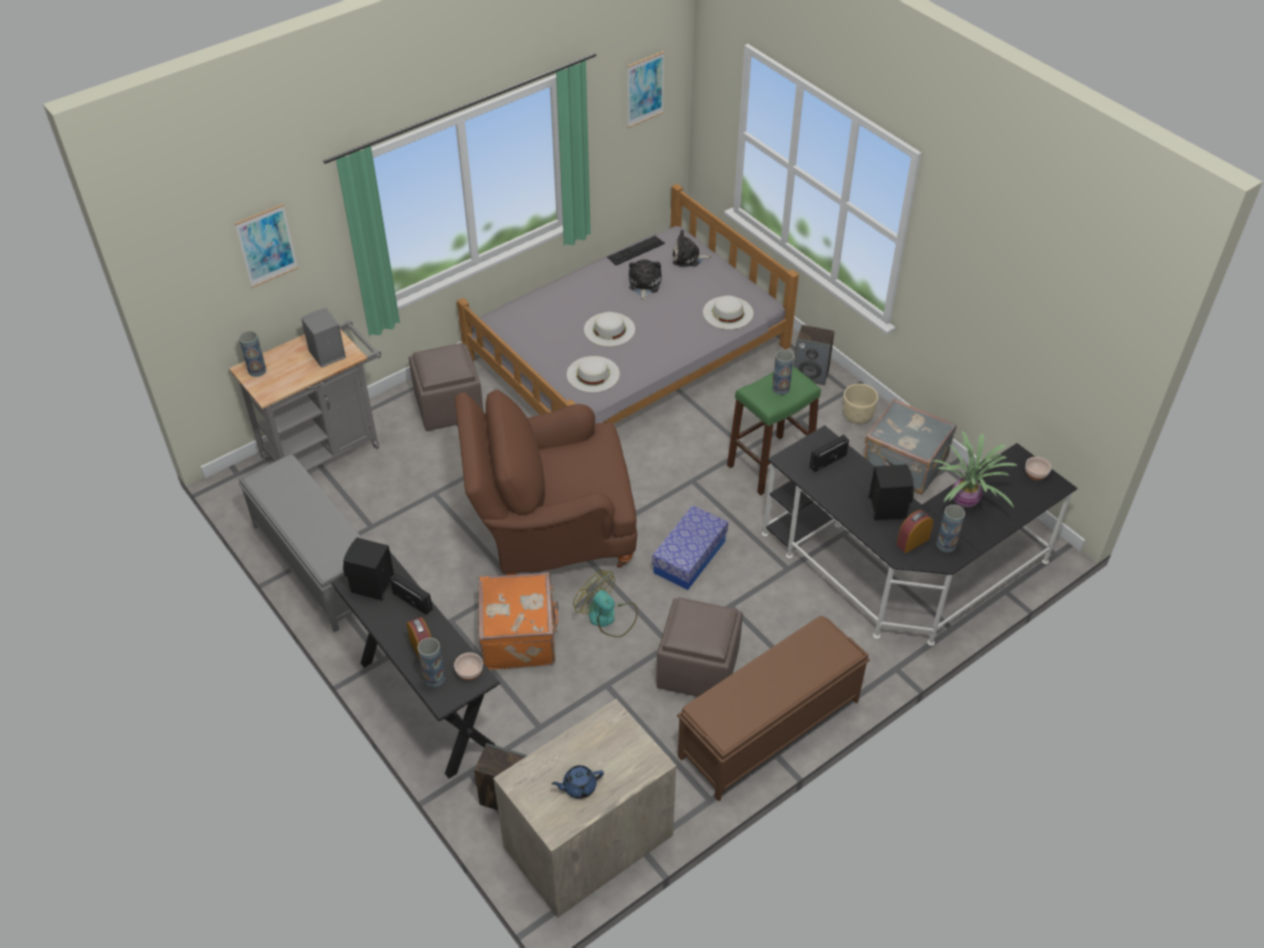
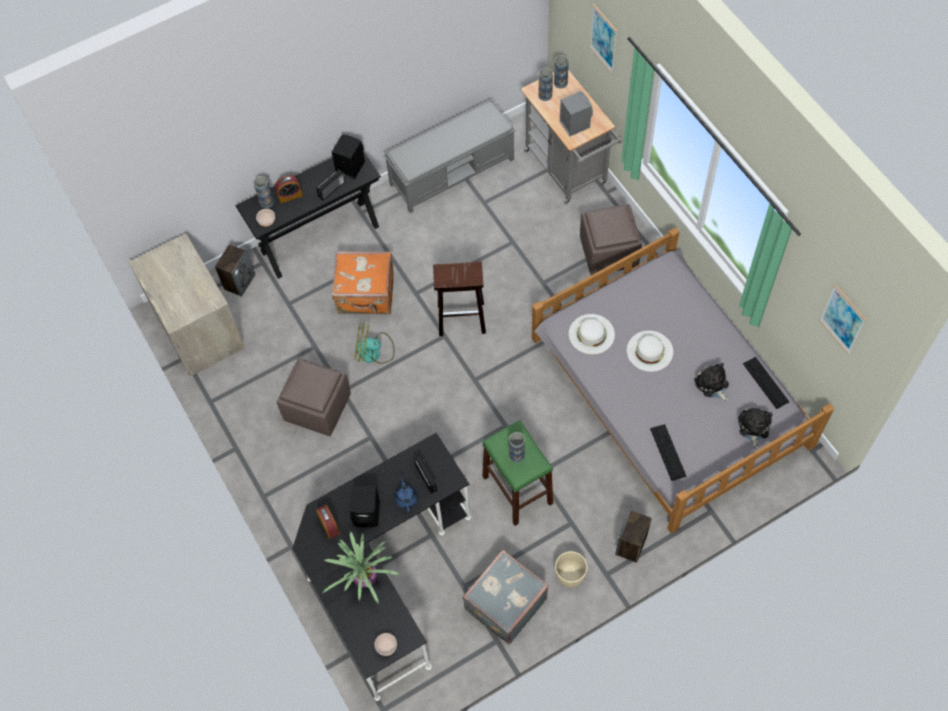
camera: 100 degrees right, 15 degrees up
(550, 532) = (462, 318): brown armchair -> brown stool
(578, 786) = (167, 278): blue teapot -> blue teapot (406, 498)
(607, 617) = (374, 352): fan -> fan turned 135 degrees counterclockwise
(644, 285) = (712, 385): plush toy -> plush toy turned 135 degrees counterclockwise
(689, 557) = (423, 414): storage box -> none
(728, 312) = (668, 452): white hat -> keyboard
(768, 729) = (257, 446): brown bench -> none
(946, 544) = (321, 550): vase -> vase (545, 95)

